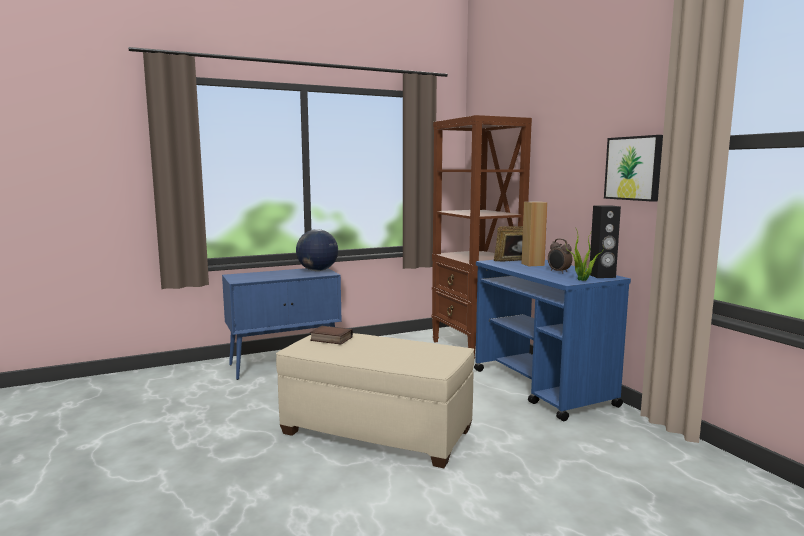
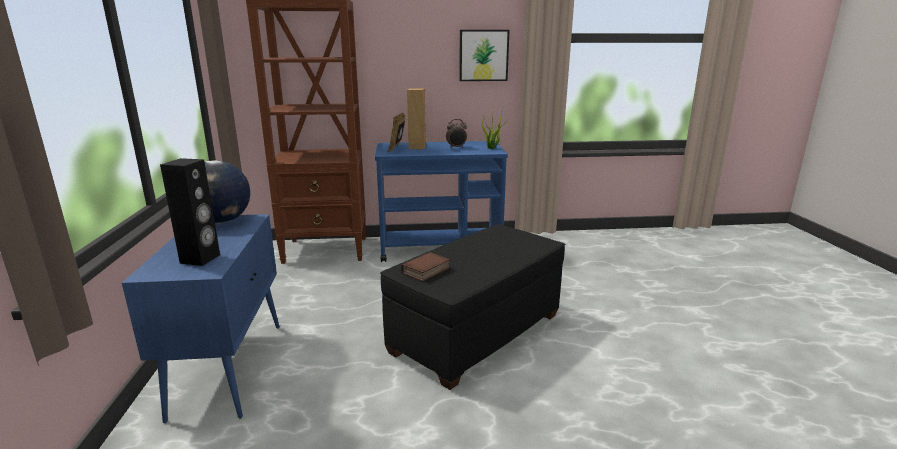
camera: 70 degrees left, 10 degrees up
(377, 432) = (477, 333): beige ottoman -> black ottoman
(602, 276) = (482, 143): black speaker -> black speaker (200, 259)

